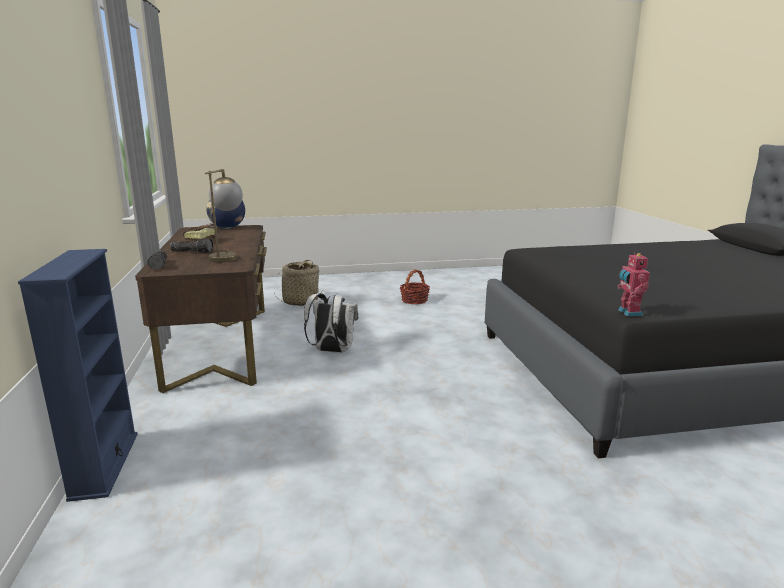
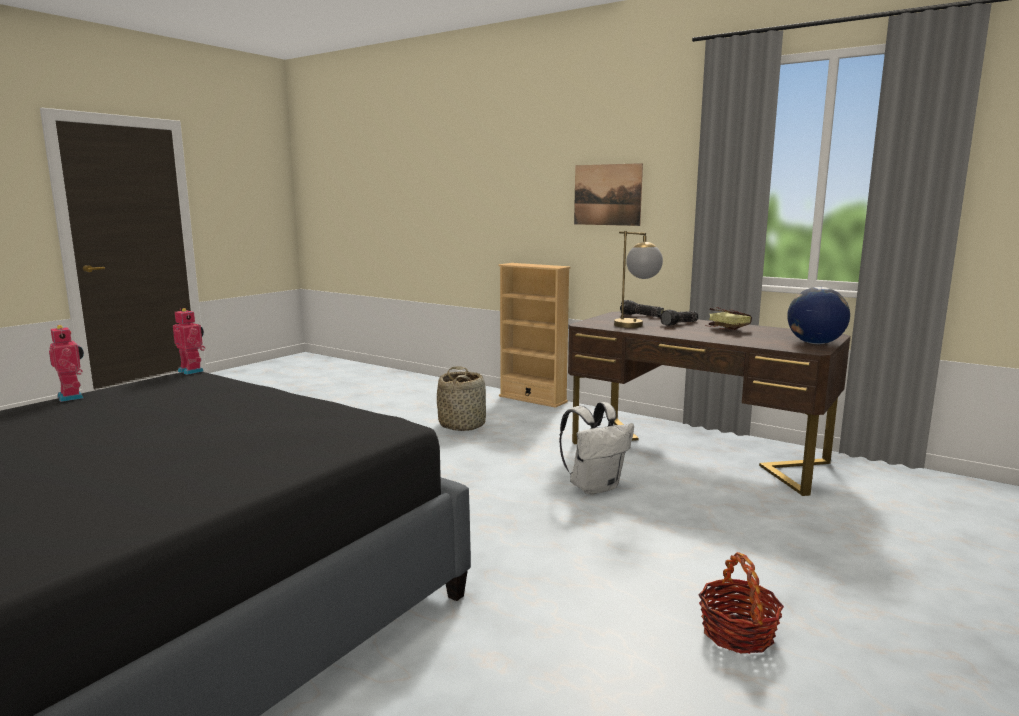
camera: 135 degrees right, 5 degrees down
(63, 137) = (607, 195): none -> picture
(104, 465) = (532, 399): blue bookcase -> beige bookcase
(300, 302) = (837, 530): basket -> basket (462, 424)
(722, 305) = (72, 397): none -> toy robot

